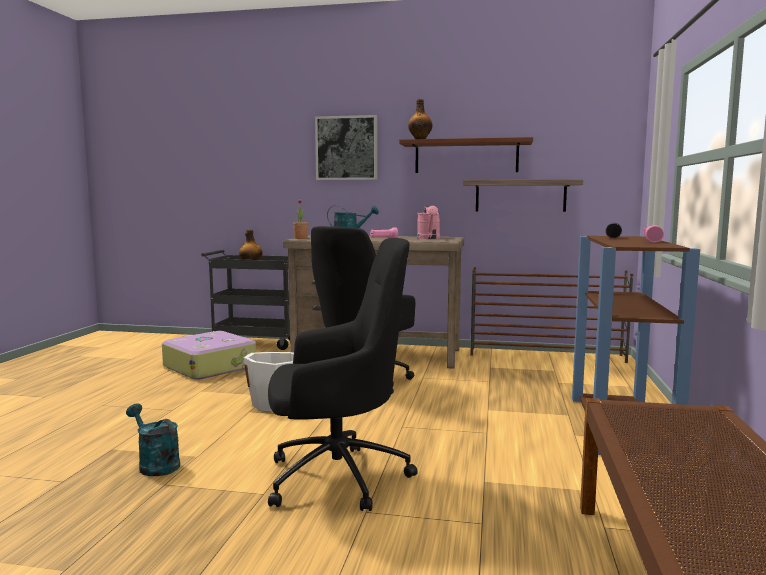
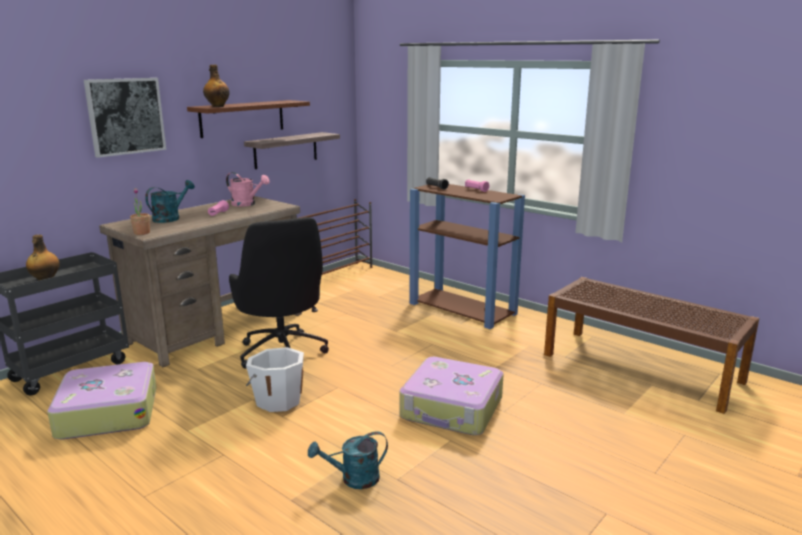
camera: 60 degrees left, 10 degrees up
(338, 478) = (452, 408): black office chair -> suitcase

